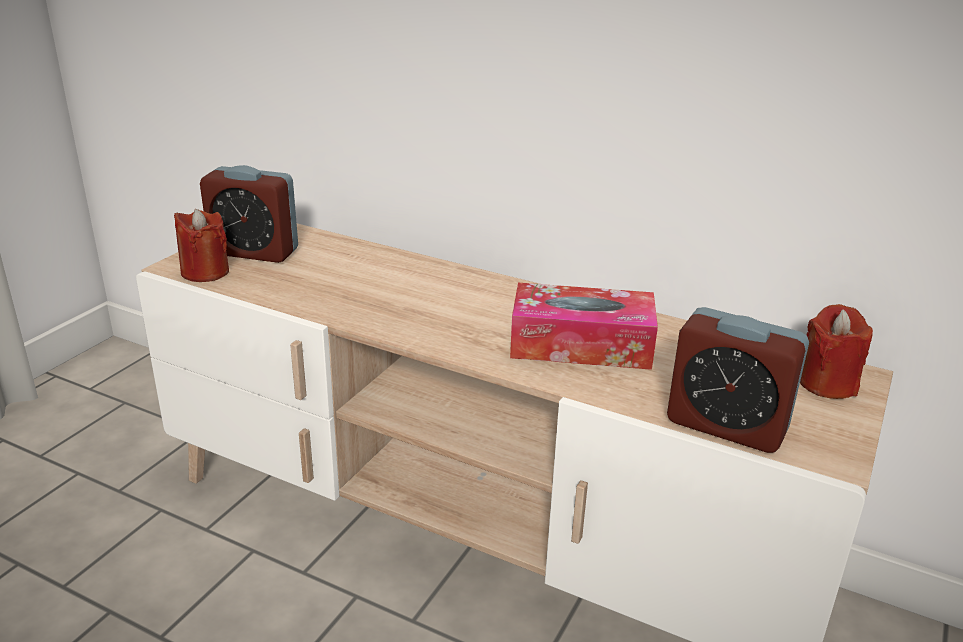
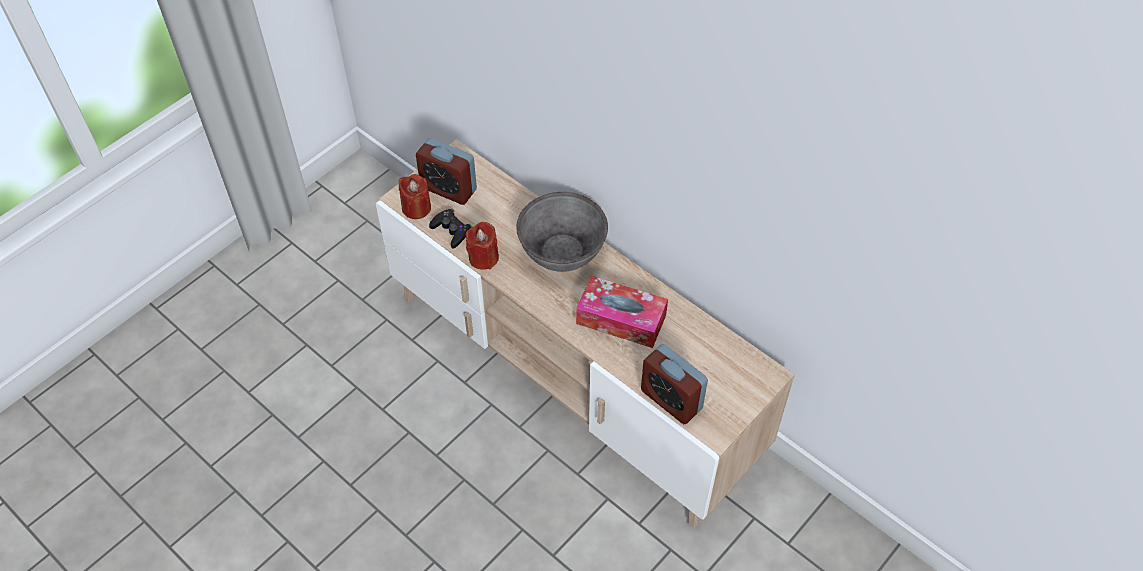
camera: 15 degrees right, 25 degrees up
(267, 287) = (451, 230): none -> black game controller
(452, 290) = (562, 251): none -> grey bowl
(827, 384) = (747, 378): red candle -> red candle (483, 258)

